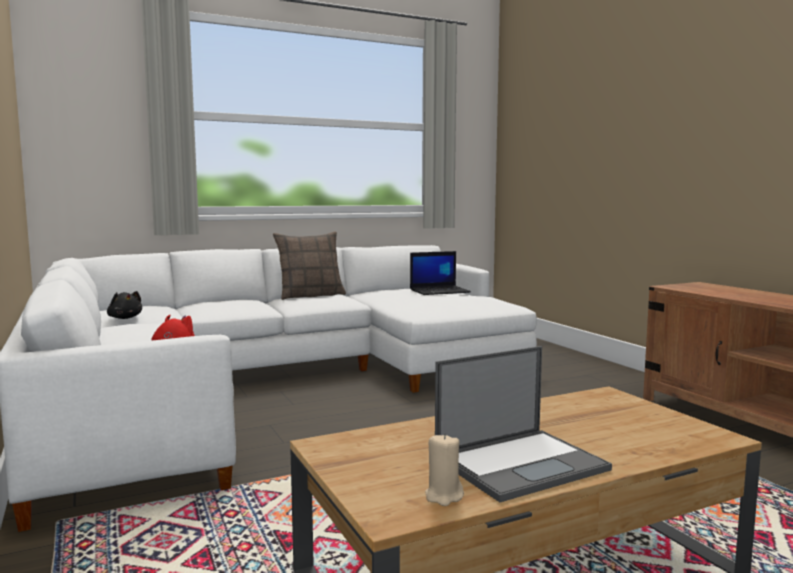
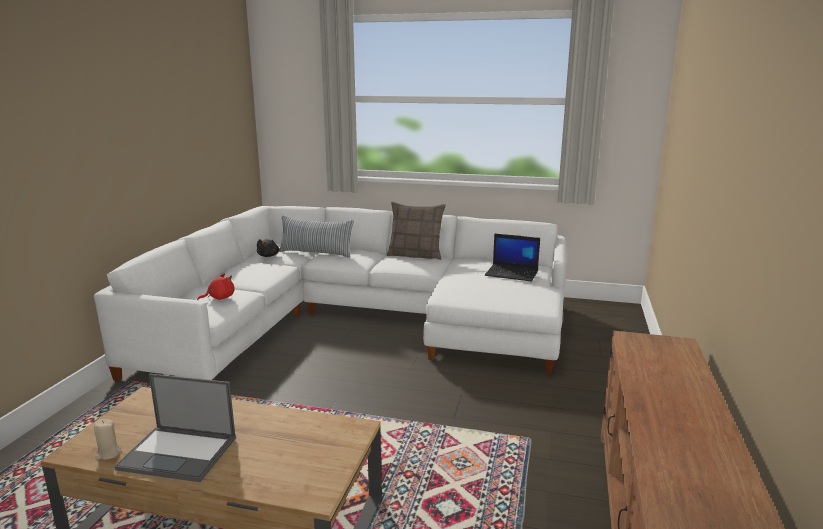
camera: 40 degrees right, 10 degrees up
(188, 307) = (316, 253): none -> pillow

